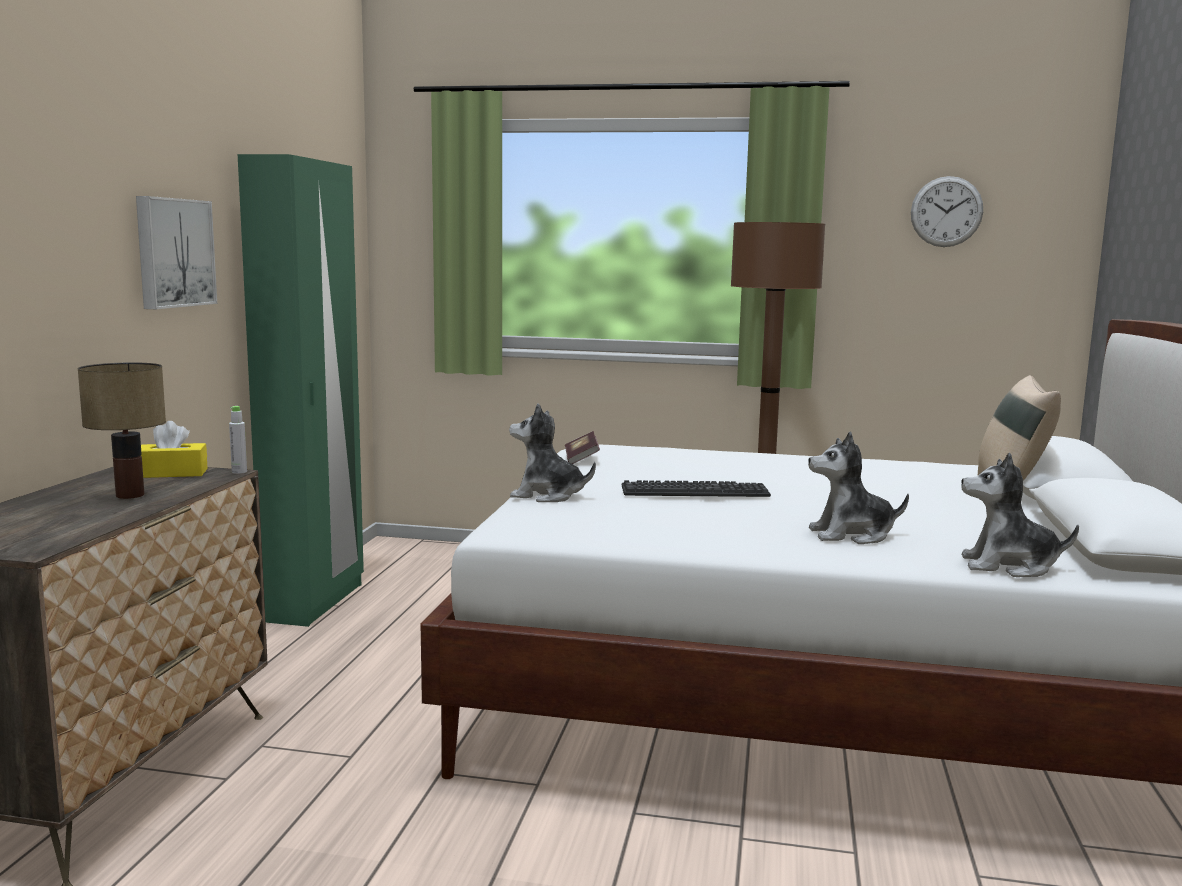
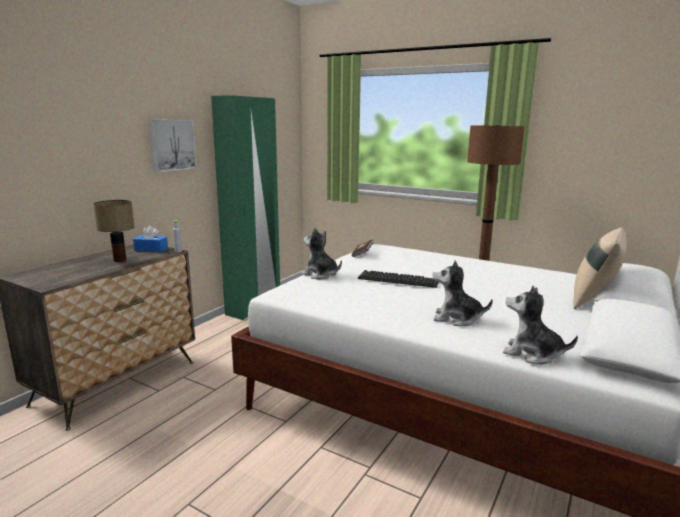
camera: 20 degrees right, 5 degrees up
(172, 473) = (151, 249): yellow tissue box -> blue tissue box
(946, 211) = (612, 117): wall clock -> none

